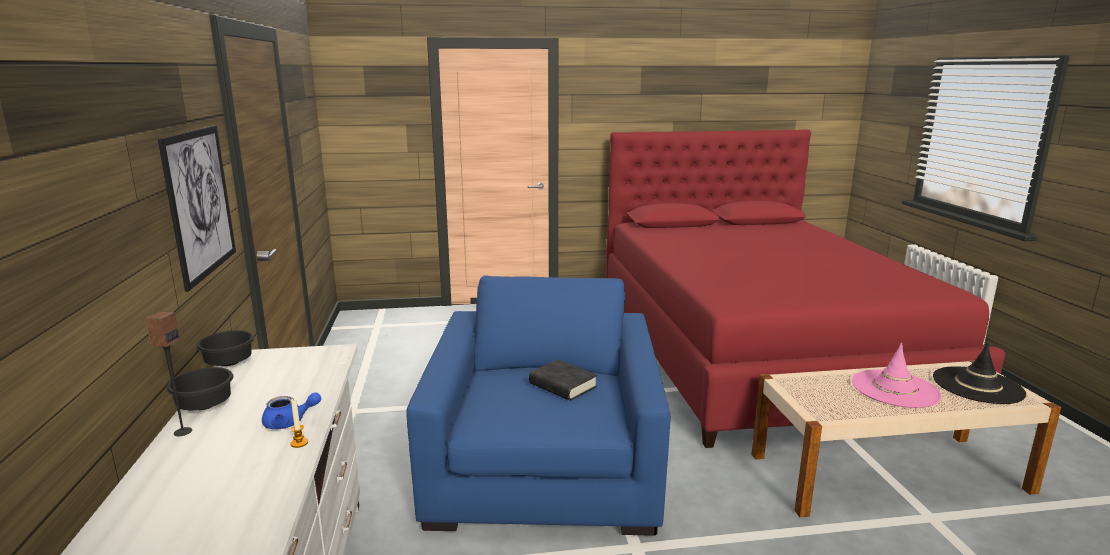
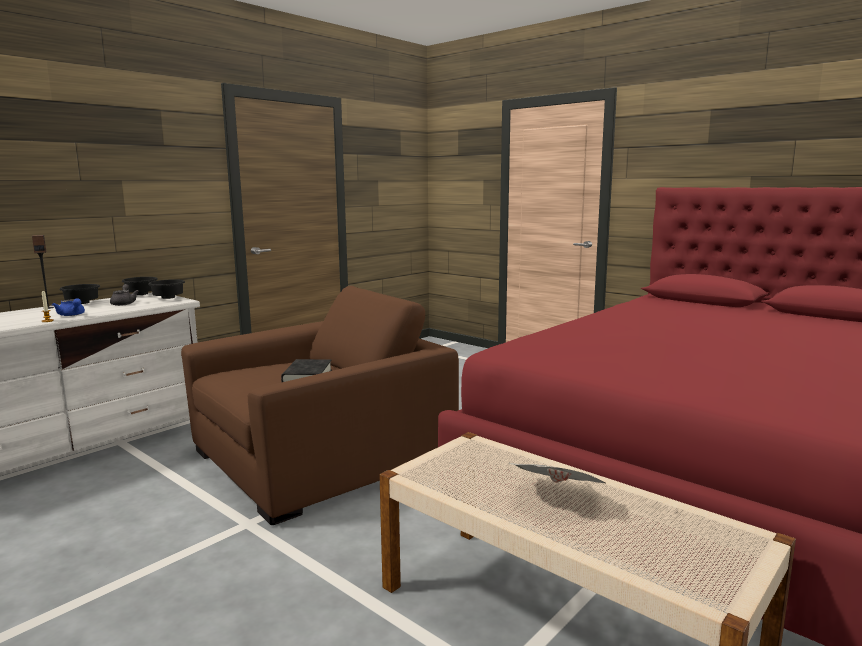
camera: 50 degrees right, 5 degrees down
(200, 203) = (162, 196): picture -> none
(273, 381) = (124, 303): none -> grey teapot
(300, 354) = (168, 298): none -> black bowl
(545, 465) = (321, 456): blue armchair -> brown armchair
(895, 389) = (557, 497): pink hat -> newspaper
(977, 386) = (683, 549): black hat -> none

